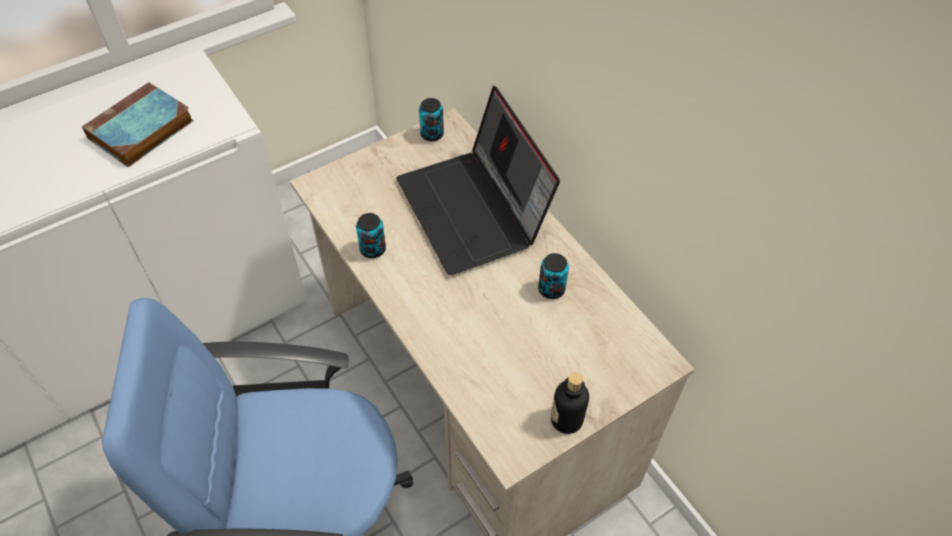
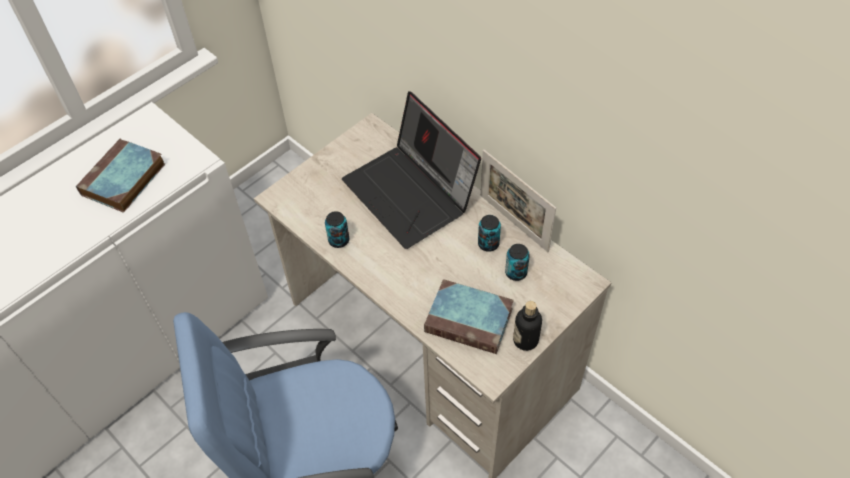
camera: 10 degrees left, 0 degrees up
(432, 134) = (359, 138): can -> can (516, 272)
(504, 379) = (471, 320): none -> book
(589, 270) = (513, 223): none -> picture frame

